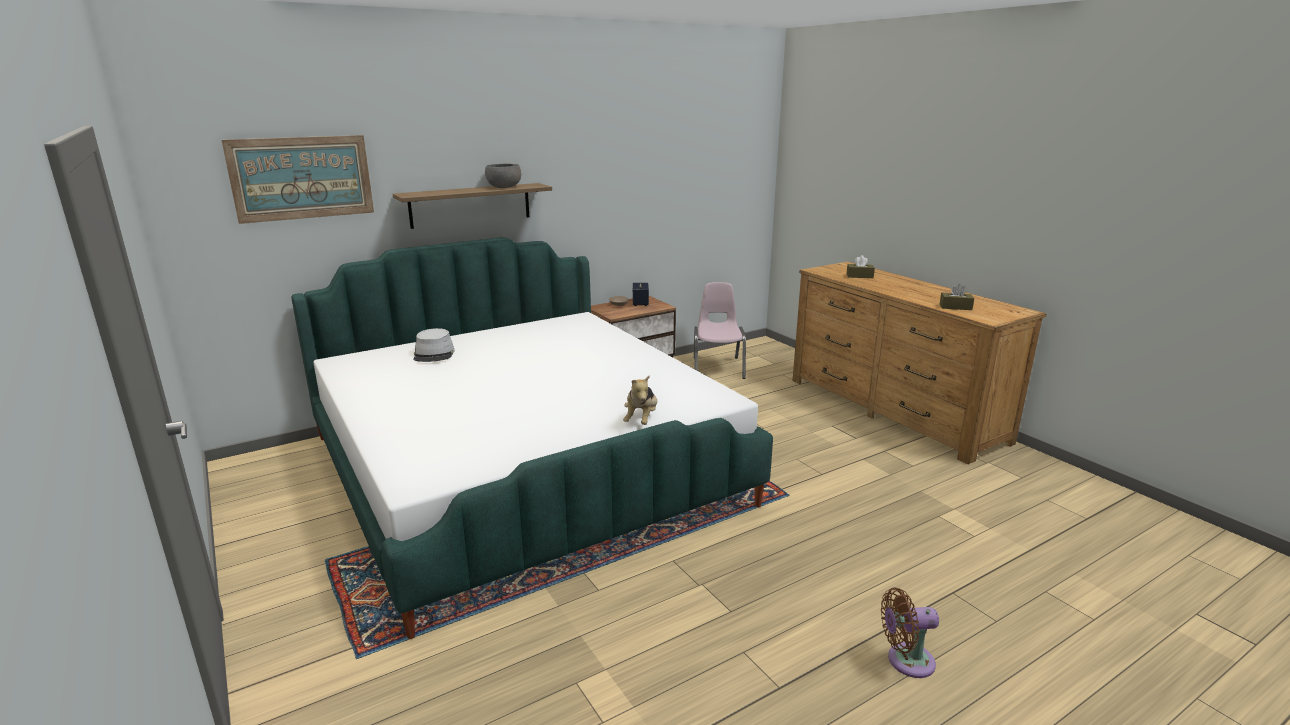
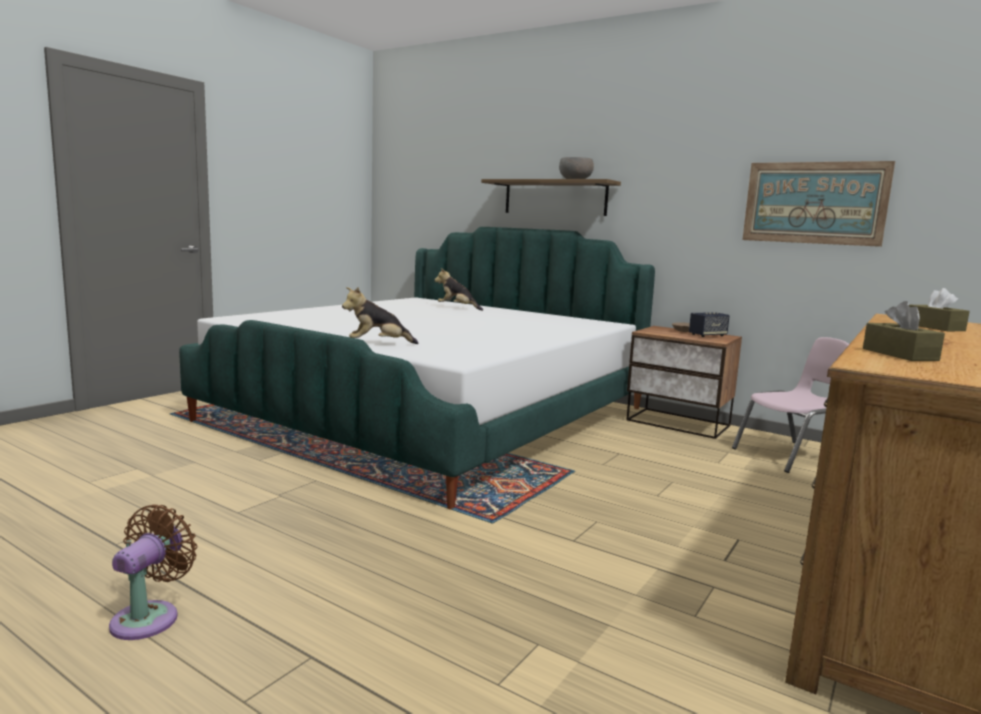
camera: 65 degrees right, 10 degrees down
(302, 178) = (446, 165): picture -> picture (814, 203)
(434, 354) = (457, 308): grey hat -> plush toy
(906, 661) = (150, 617): brown fan -> brown fan turned 45 degrees clockwise

